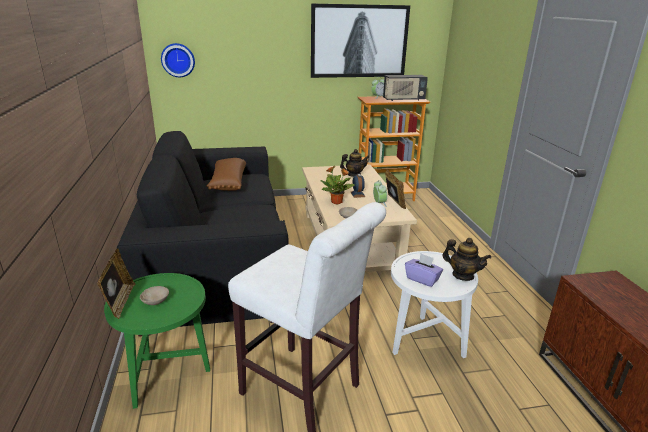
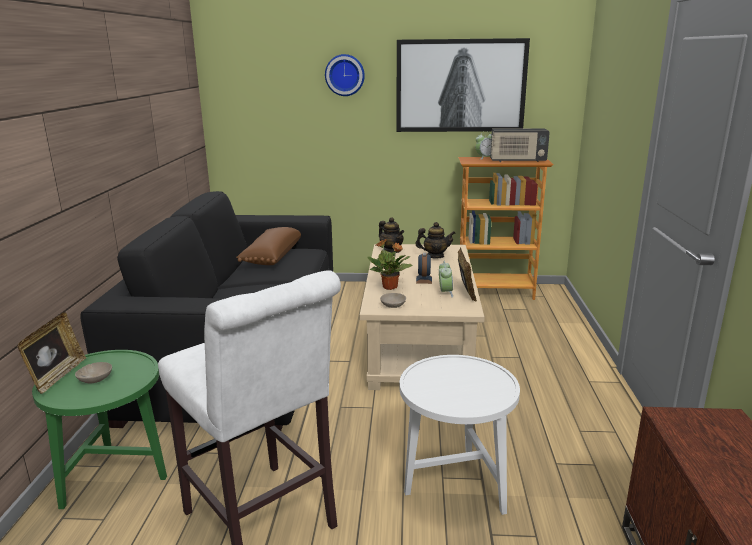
camera: 15 degrees right, 5 degrees down
(178, 60) = (237, 110): wall clock -> wall clock (345, 75)
(422, 279) = (437, 390): purple tissue box -> none
(463, 275) = (497, 391): teapot -> teapot (391, 251)

